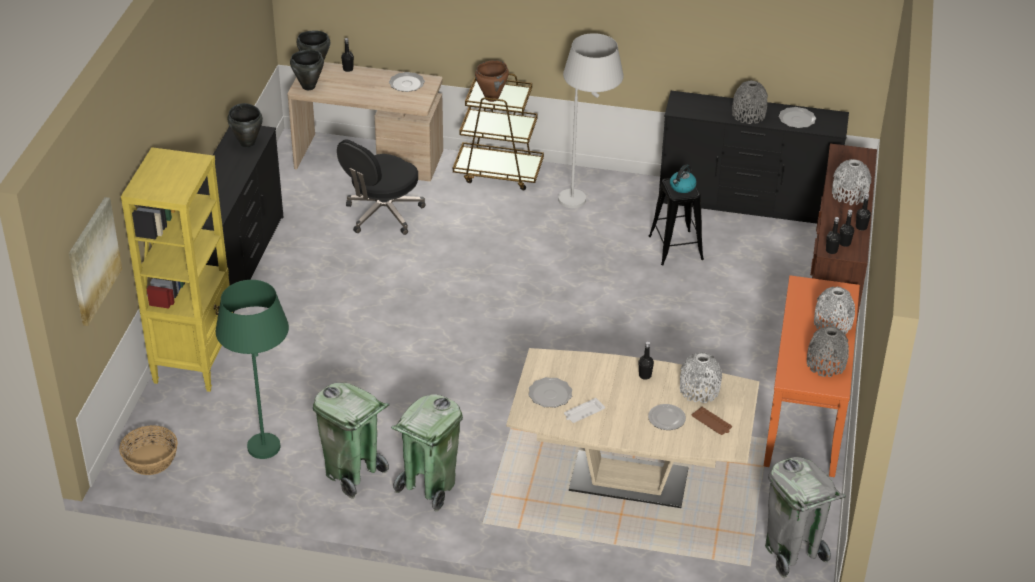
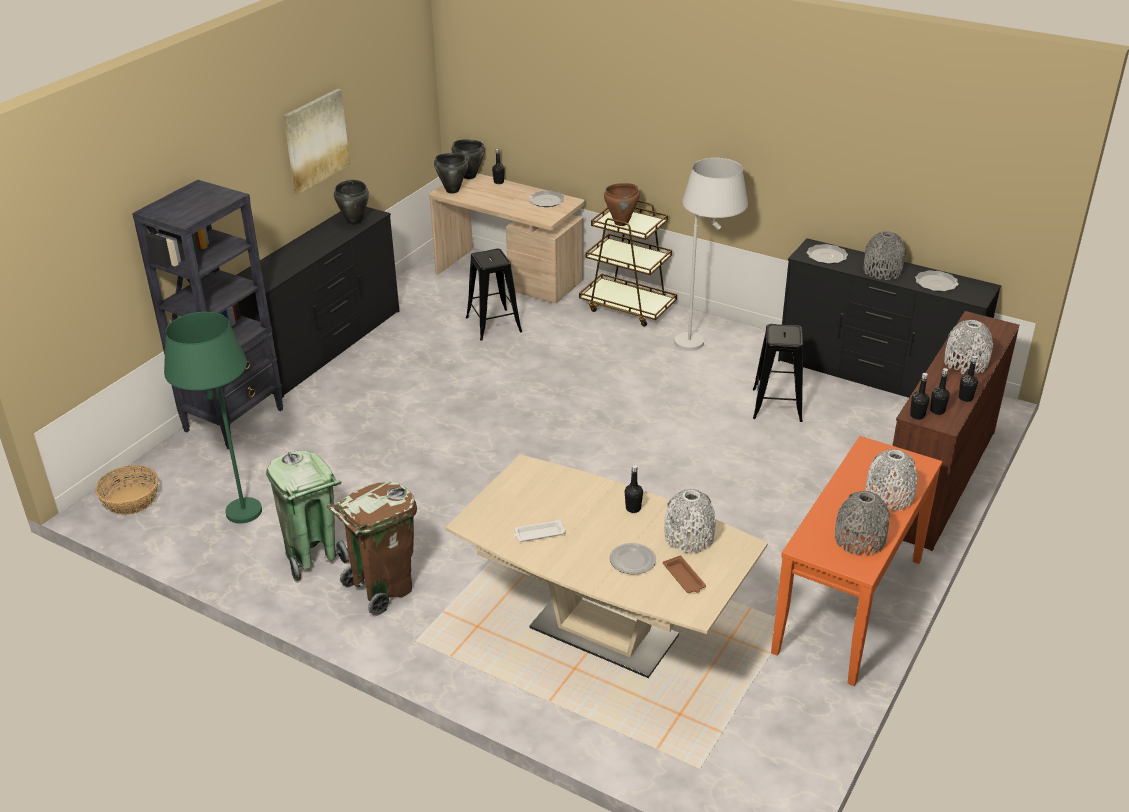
camera: 20 degrees right, 5 degrees down
(93, 261) = (77, 269): picture -> picture (316, 140)
(195, 361) = (235, 420): yellow bookcase -> black bookcase
(382, 214) = (493, 324): black office chair -> black stool
(429, 486) = (382, 588): green trash can -> brown trash can
(550, 394) = (513, 506): plate -> plate (827, 256)
(682, 187) = (786, 334): kettle -> none
(792, 552) = (761, 765): grey trash can -> none

